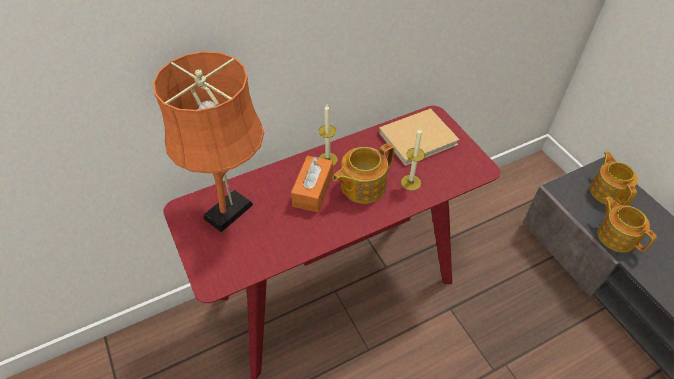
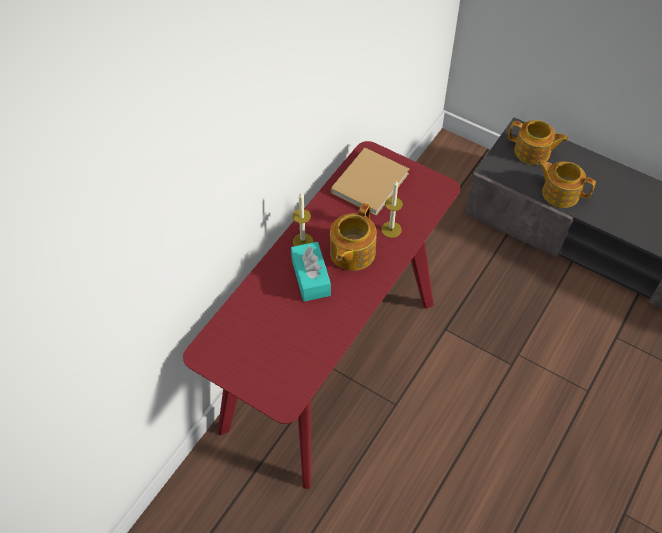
camera: 30 degrees left, 5 degrees up
(232, 208) = (250, 330): orange table lamp -> none
(313, 190) = (310, 277): orange tissue box -> turquoise tissue box
(608, 191) = (533, 152): teapot -> teapot turned 150 degrees clockwise

